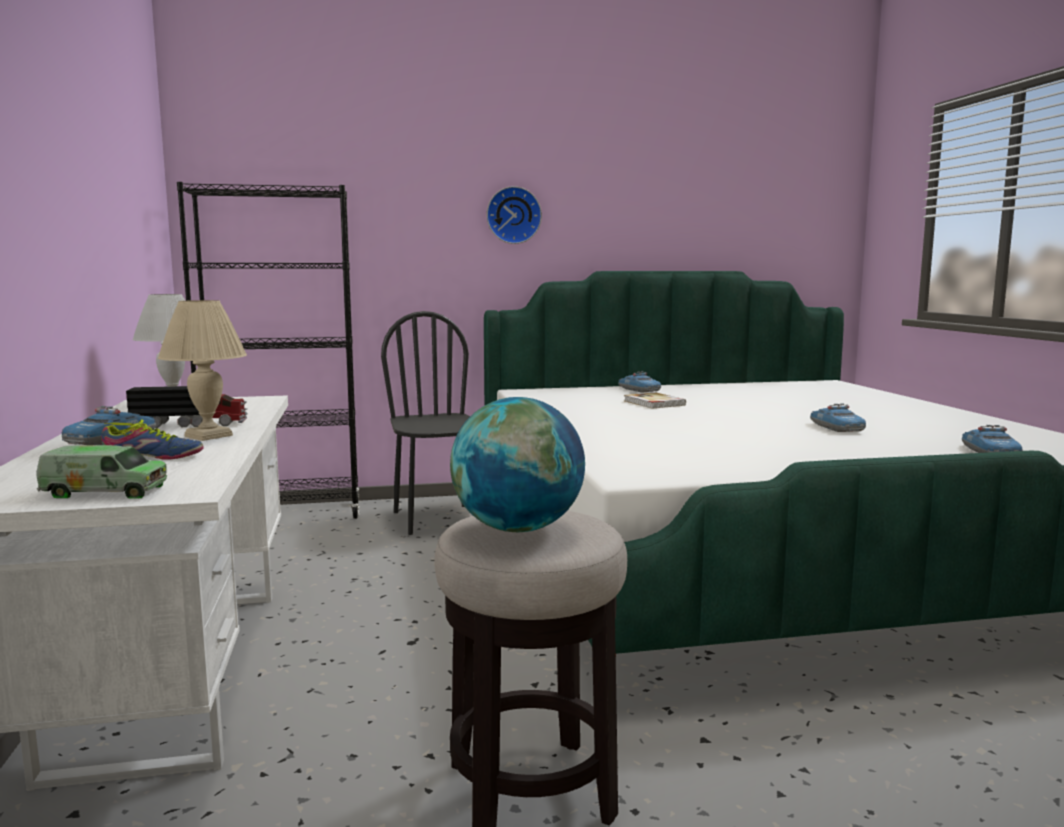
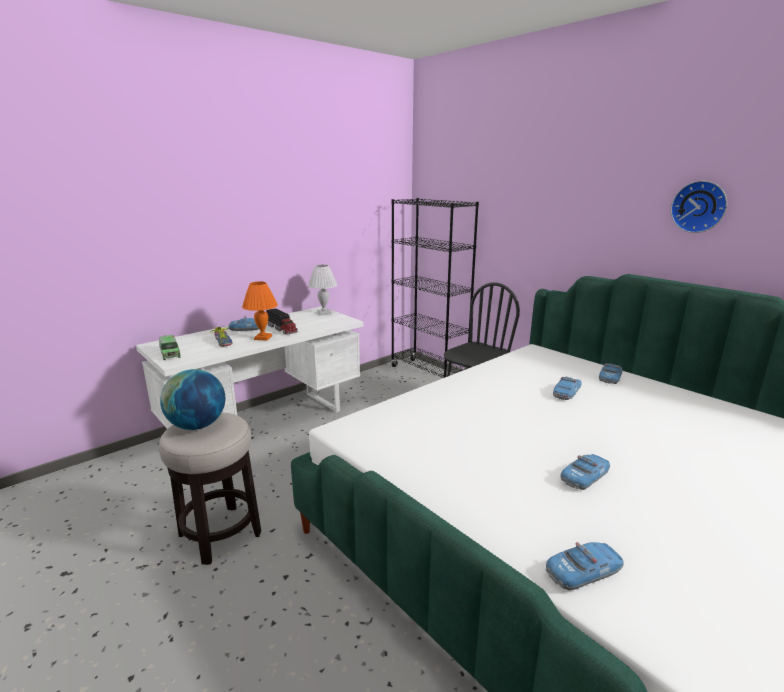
camera: 60 degrees right, 10 degrees up
(210, 436) = (263, 338): beige table lamp -> orange table lamp
(513, 215) = (576, 222): wall clock -> wall clock (699, 206)
(653, 403) = (566, 392): book -> toy car

